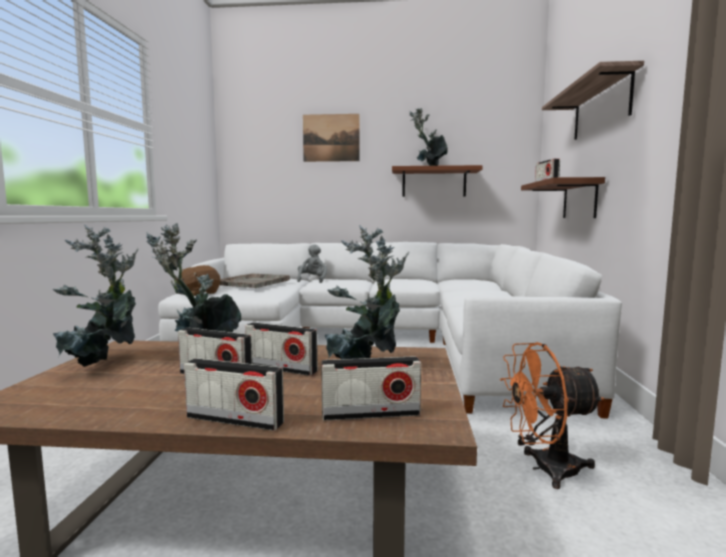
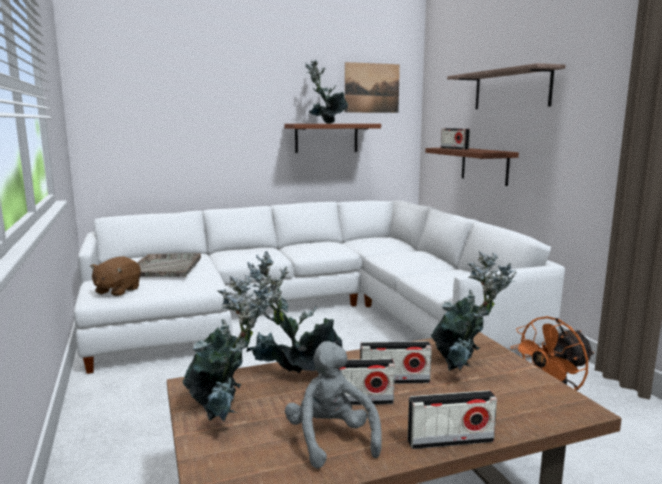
camera: 25 degrees left, 5 degrees up
(312, 280) = (220, 255): grey plush toy -> grey plush toy (331, 439)
(331, 138) = (214, 86): picture -> picture (372, 88)
(370, 414) = (528, 409): radio -> none

